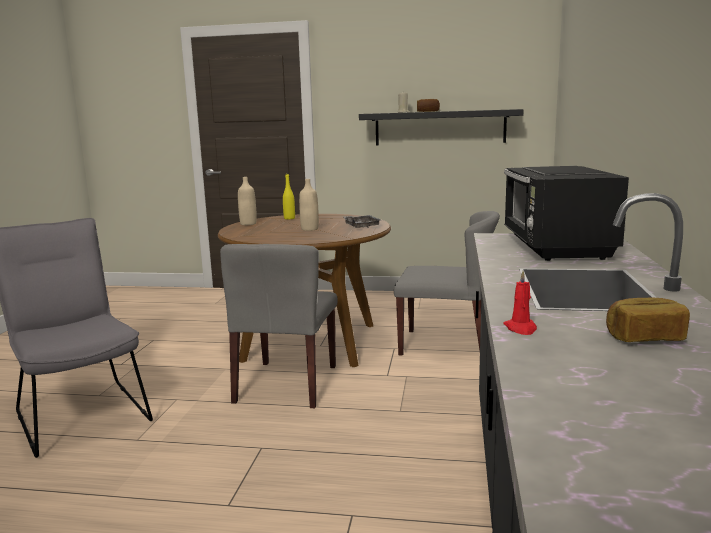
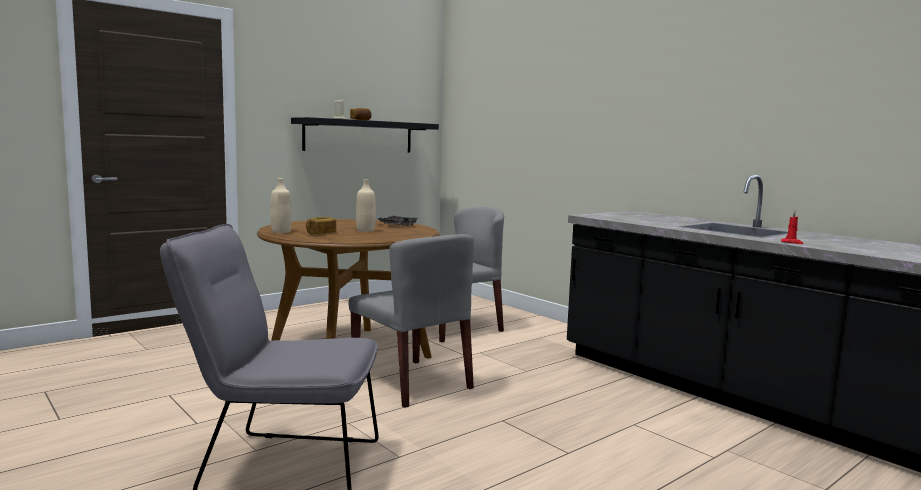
camera: 50 degrees left, 5 degrees down
(289, 218) = (299, 225): yellow bottle -> none
(555, 248) = (643, 217): black microwave -> none
(644, 337) = (825, 239): bread -> bread (320, 233)

